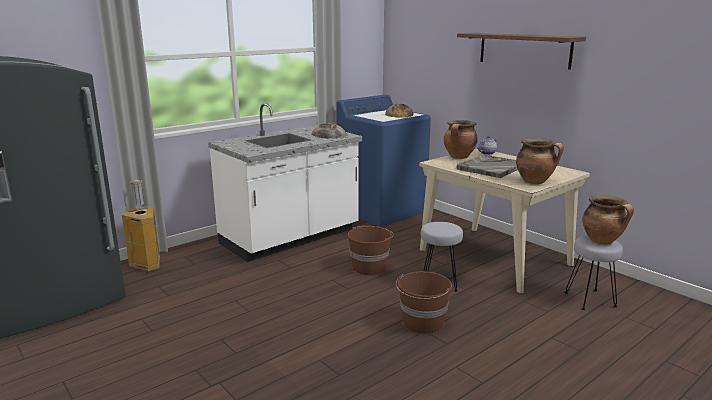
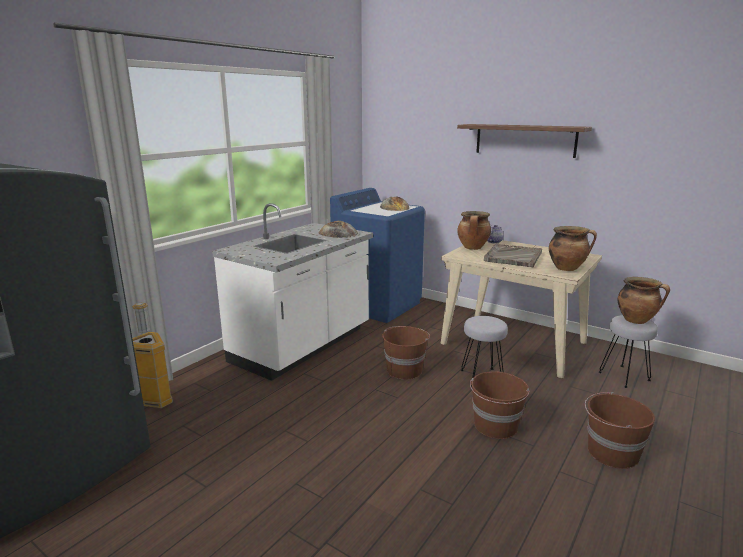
camera: 15 degrees left, 0 degrees up
(520, 361) = (611, 453): none -> brown bucket

